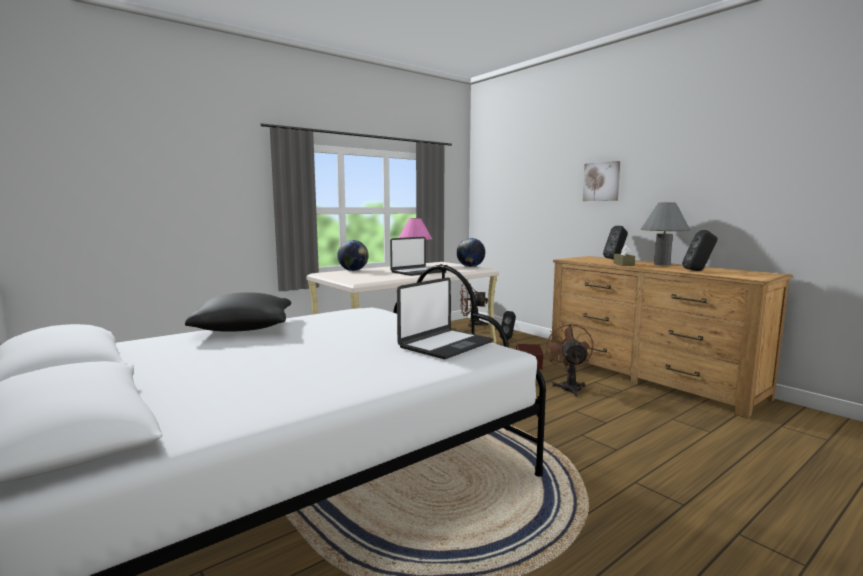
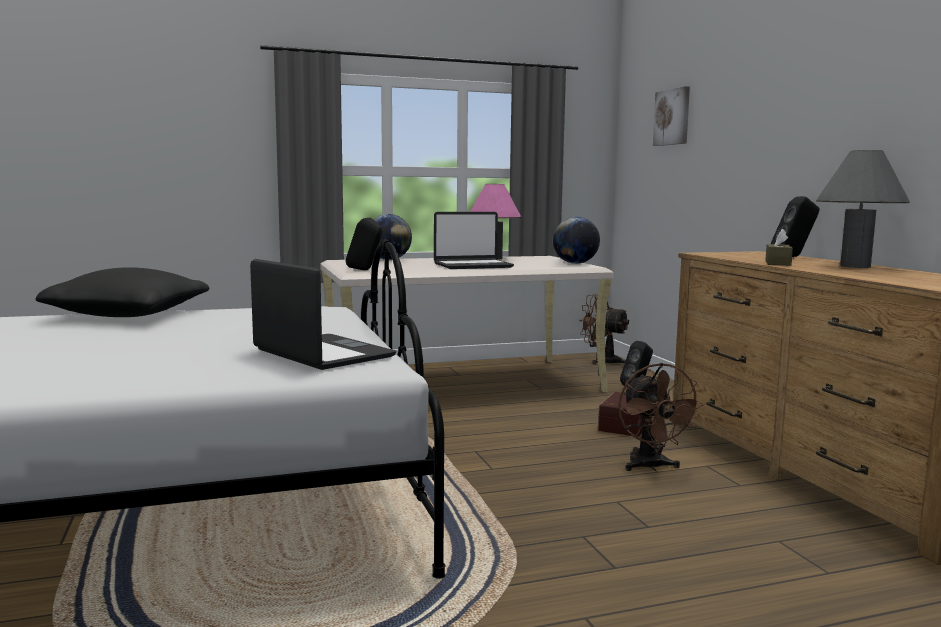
camera: 20 degrees right, 0 degrees up
(445, 345) = (322, 354): laptop -> laptop turned 105 degrees counterclockwise
(569, 387) = (650, 467): brown fan -> brown fan turned 150 degrees clockwise
(601, 181) = (787, 118): picture -> picture (672, 117)
(698, 270) = (892, 277): black speaker -> black speaker (365, 270)

